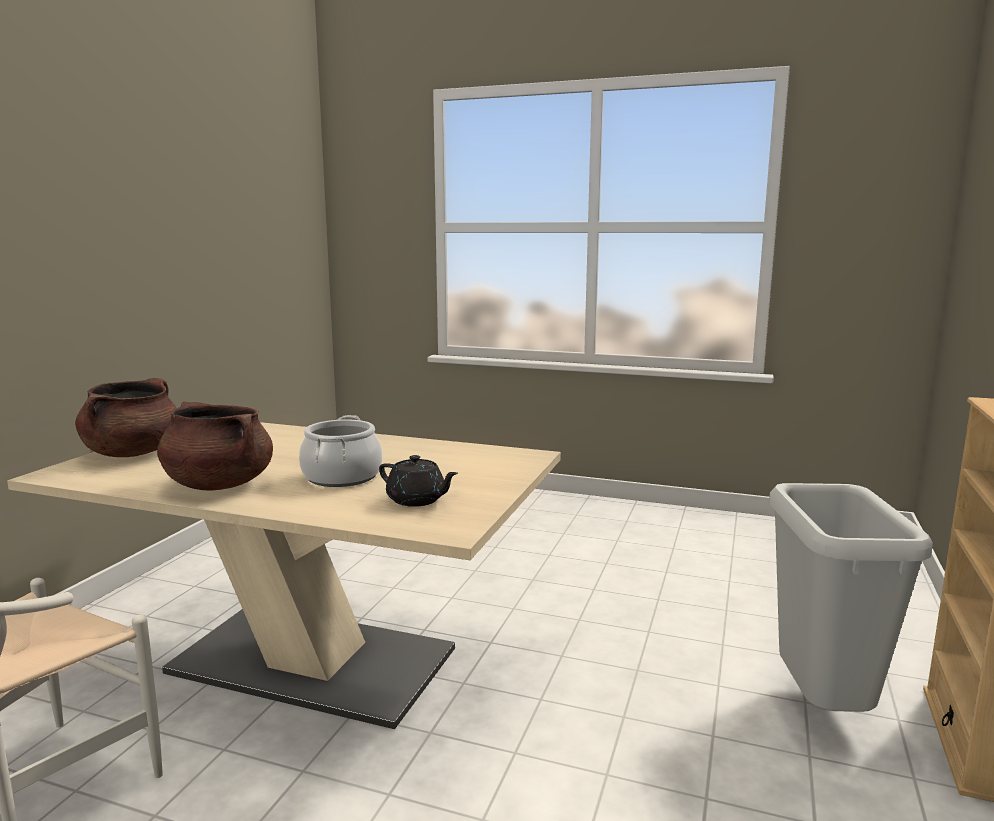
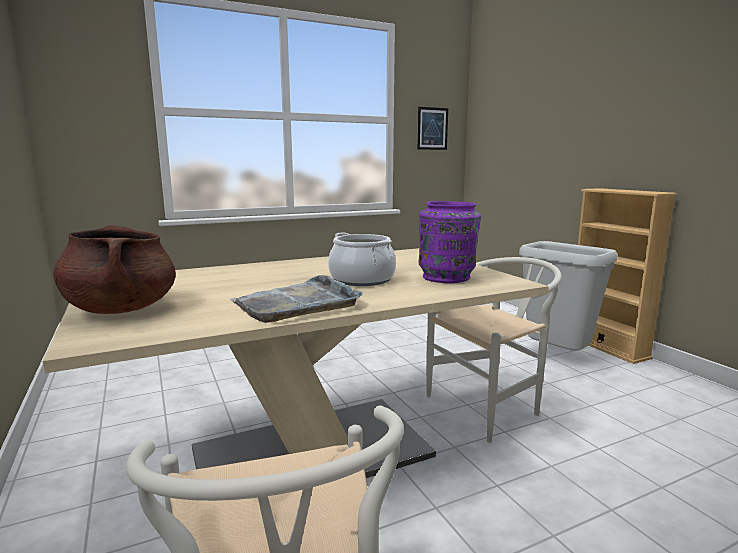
camera: 45 degrees left, 0 degrees up
(218, 484) = (297, 303): brown cooking pot -> grey tray
(417, 500) = (447, 277): black teapot -> purple vase
(562, 717) = (491, 406): none -> white chair
(862, 239) = (432, 128): none -> picture

